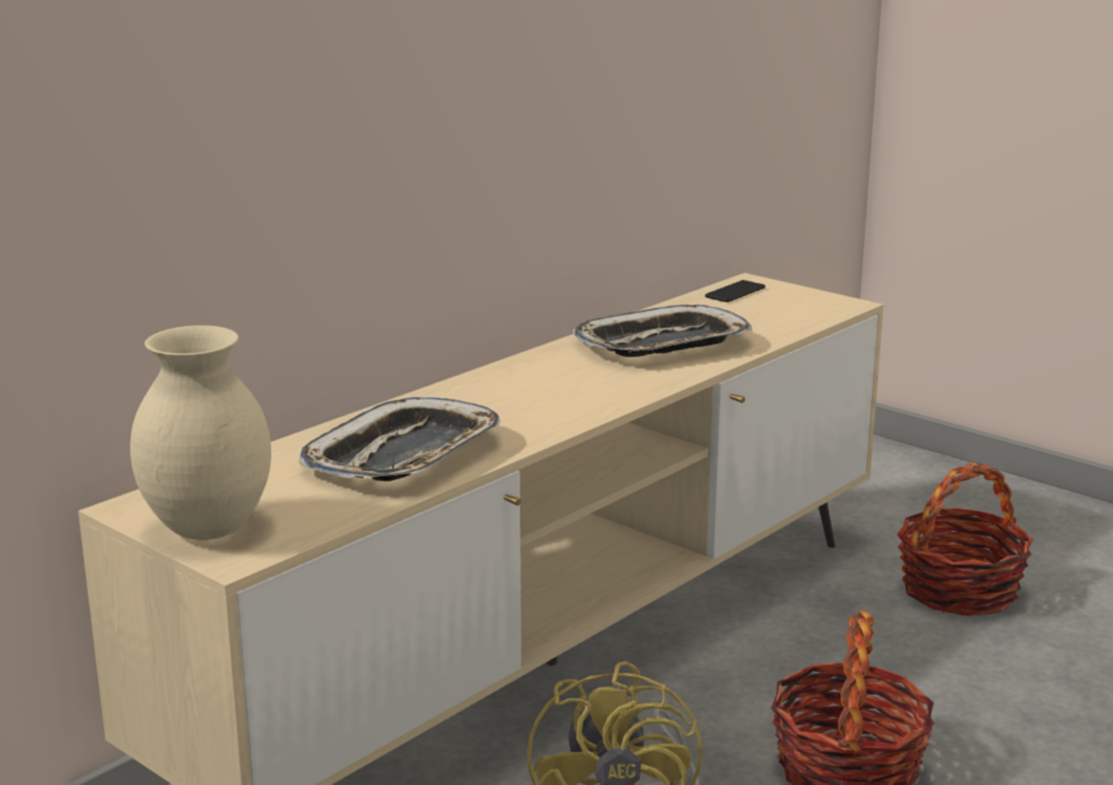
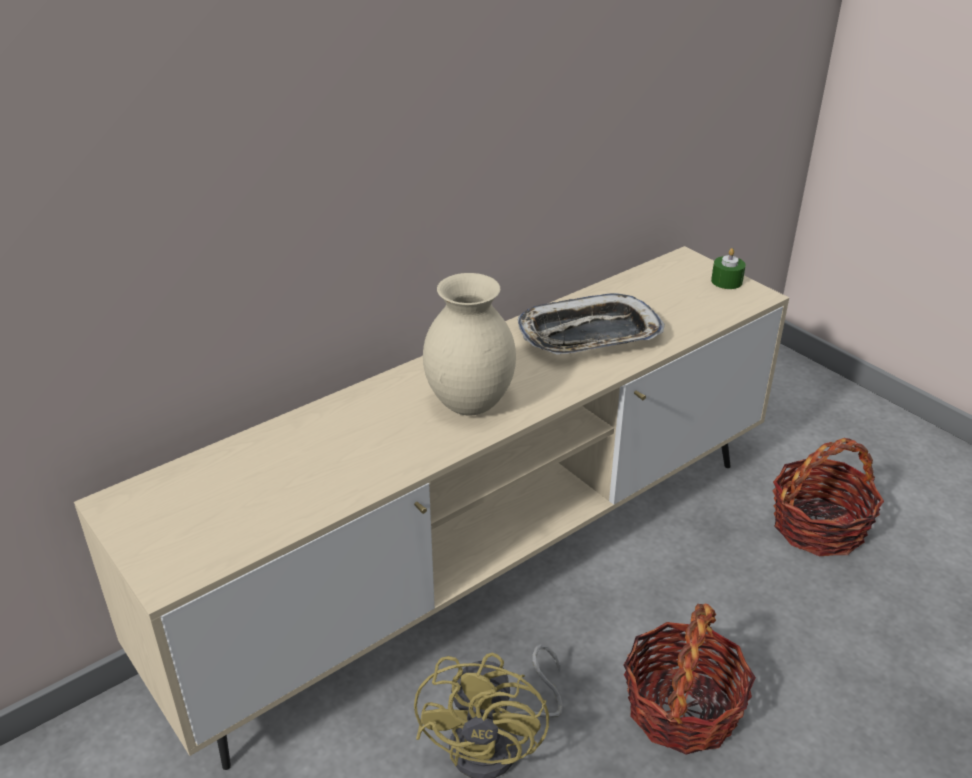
camera: 10 degrees right, 15 degrees up
(210, 530) = (161, 540): beige vase -> beige vase (471, 405)
(404, 456) = (339, 461): tray -> none
(735, 292) = (669, 272): phone -> none
(806, 296) = (726, 281): none -> green candle

